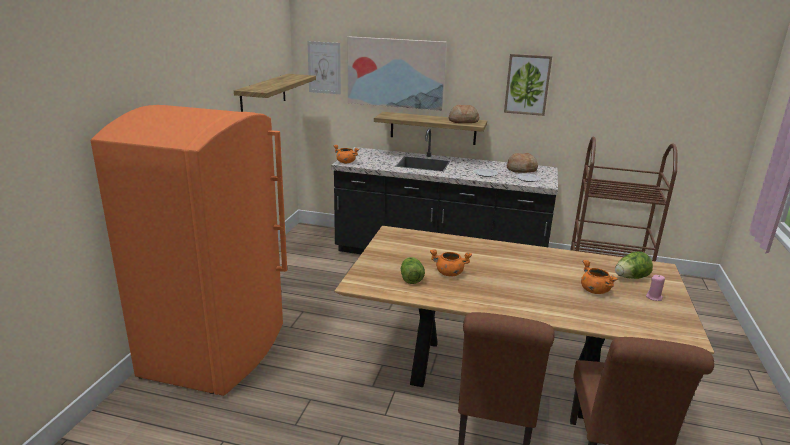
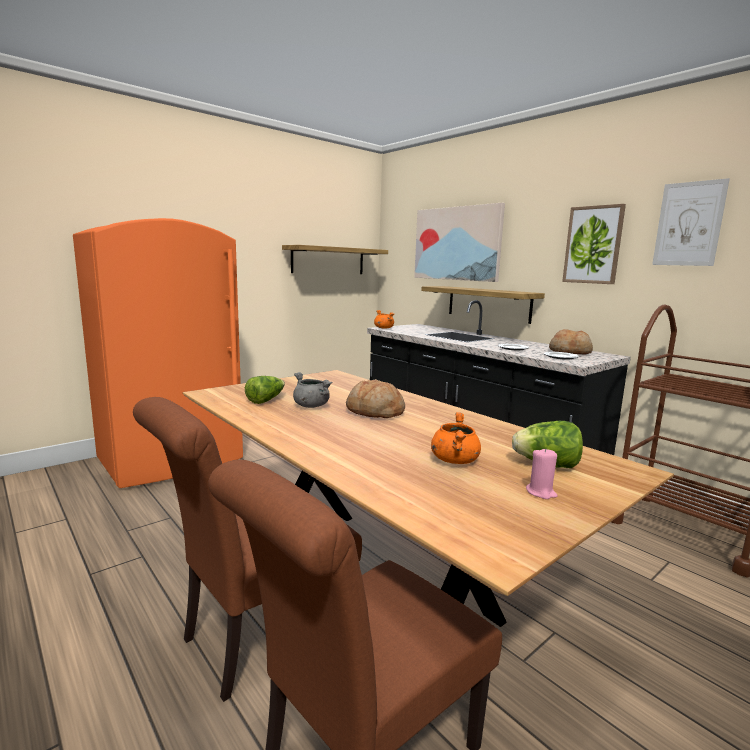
camera: 35 degrees right, 10 degrees down
(324, 68) = (401, 244): picture -> picture (688, 224)
(449, 273) = (311, 406): orange cooking pot -> grey cooking pot
(463, 121) = (510, 291): bread -> bread (375, 412)

